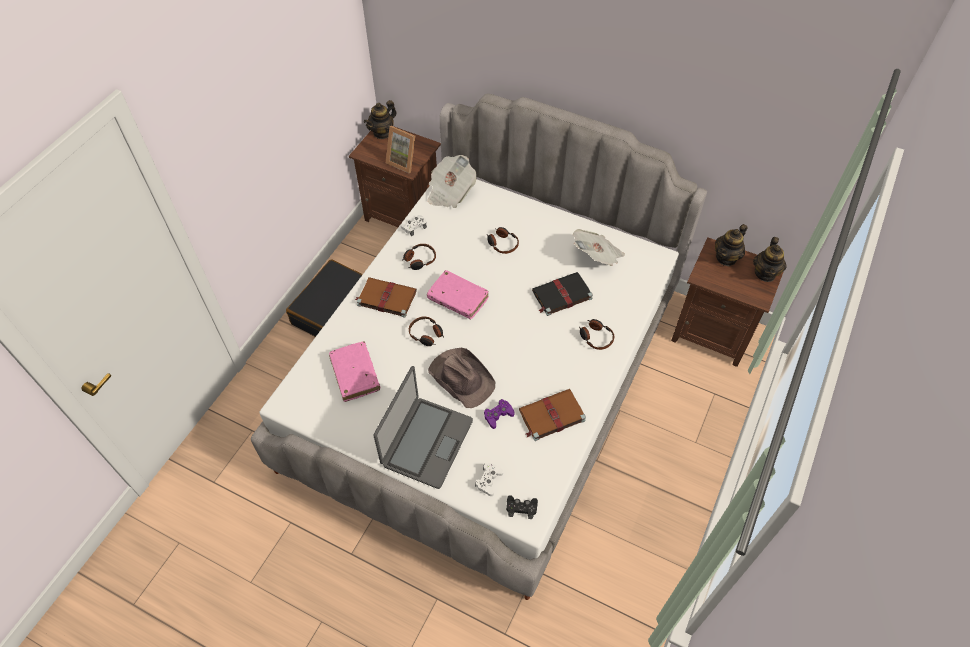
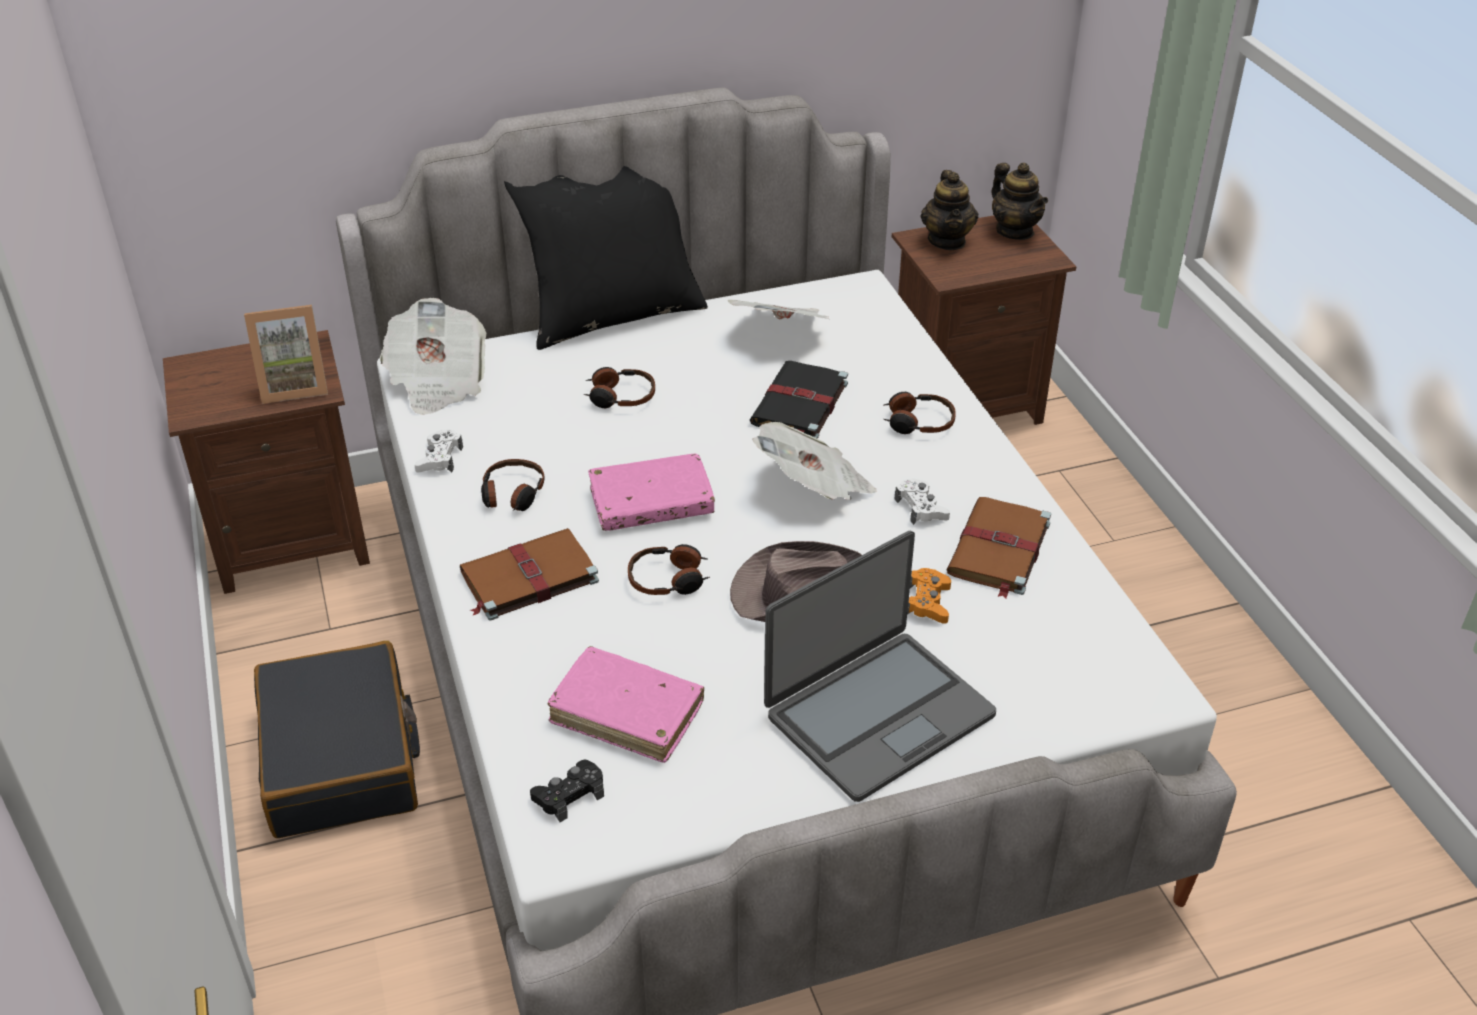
camera: 45 degrees left, 15 degrees down
(382, 132) = (194, 369): teapot -> none
(426, 442) = (878, 714): laptop -> laptop turned 75 degrees clockwise
(489, 480) = (1037, 690): white game controller -> white game controller (921, 508)
(498, 415) = (928, 602): purple game controller -> orange game controller
(520, 336) = (814, 488): none -> newspaper
(521, 508) = (1128, 686): black game controller -> black game controller (569, 795)
(545, 202) = (613, 314): none -> black pillow

